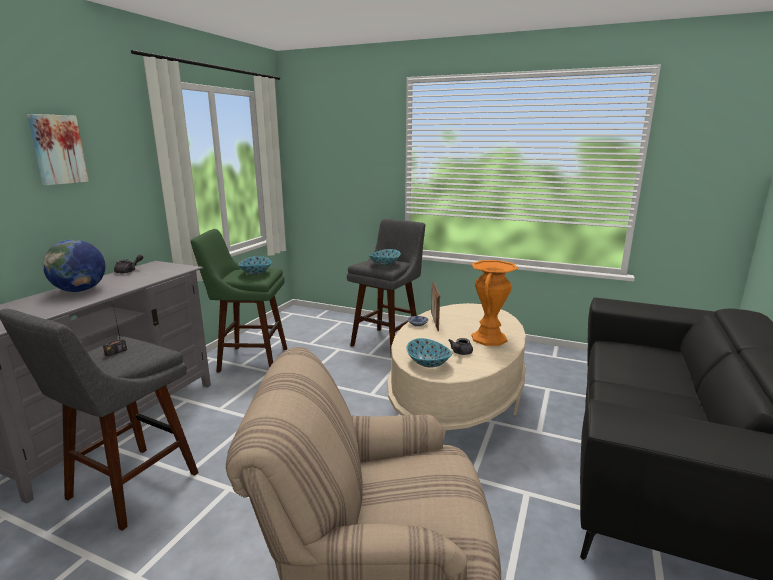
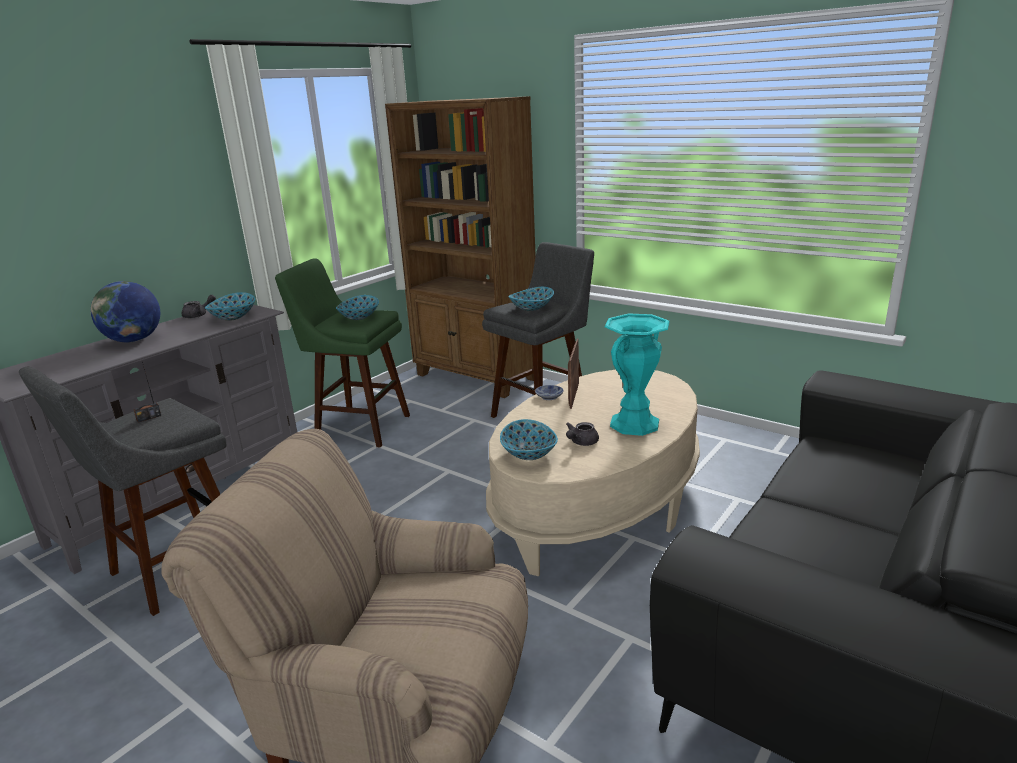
camera: 15 degrees right, 5 degrees up
(57, 149) = (106, 173): picture -> none
(162, 271) = (234, 317): none -> bowl
(327, 319) = (476, 377): none -> brown bookcase
(489, 338) = (634, 424): orange vase -> turquoise vase

